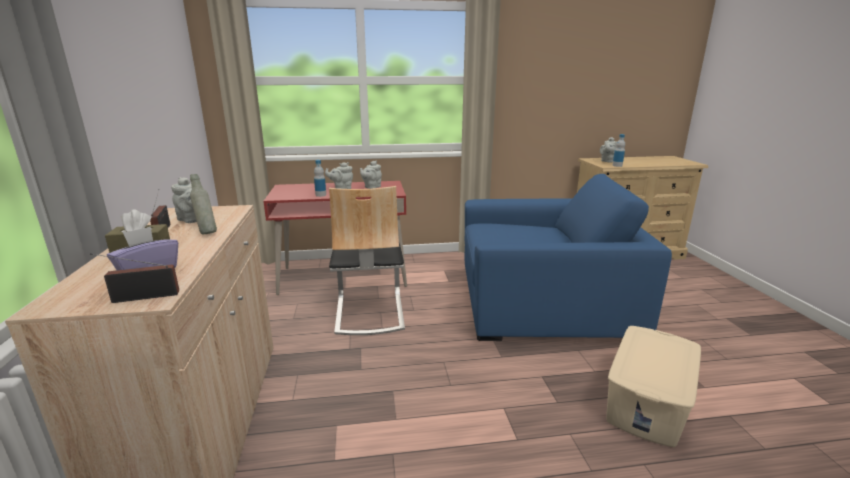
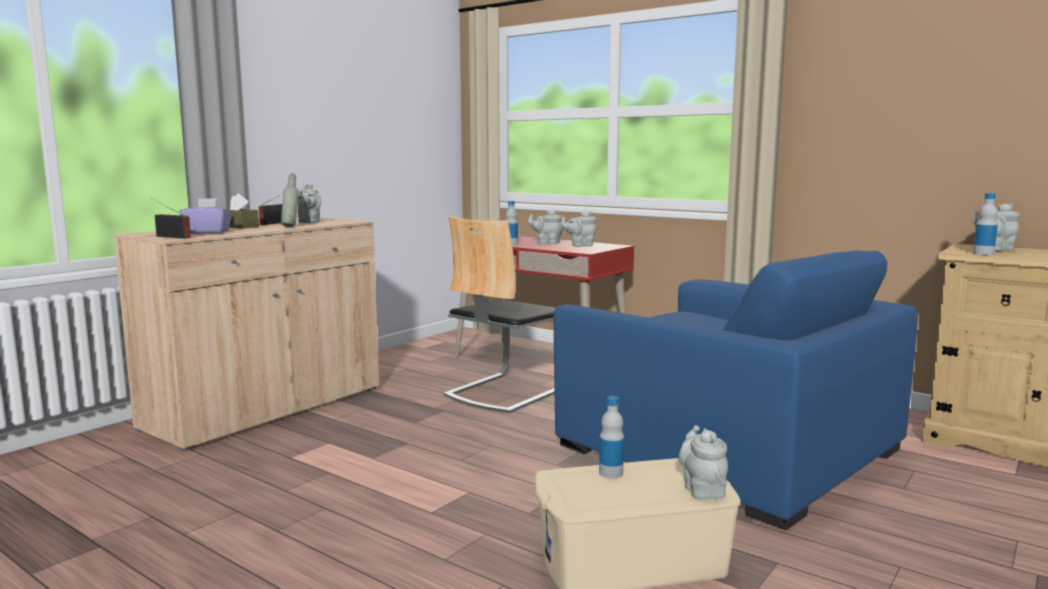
camera: 45 degrees right, 10 degrees down
(634, 357) = (611, 473): none -> bottle
(678, 345) = (702, 489): none -> grey teapot

